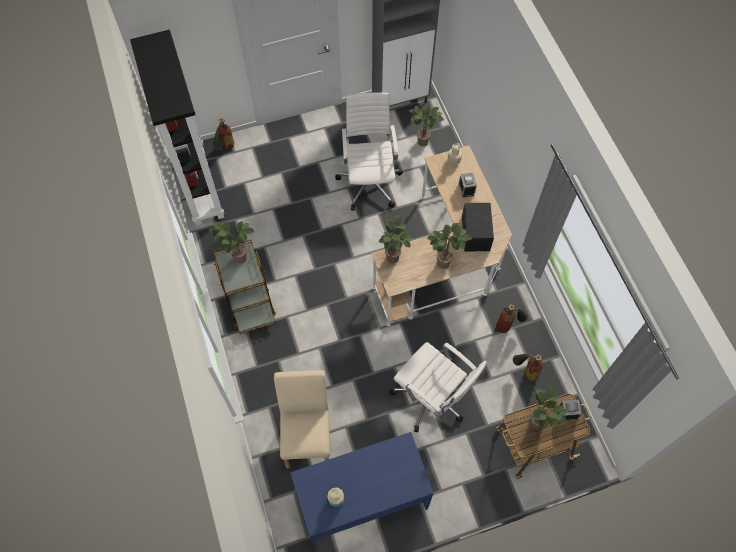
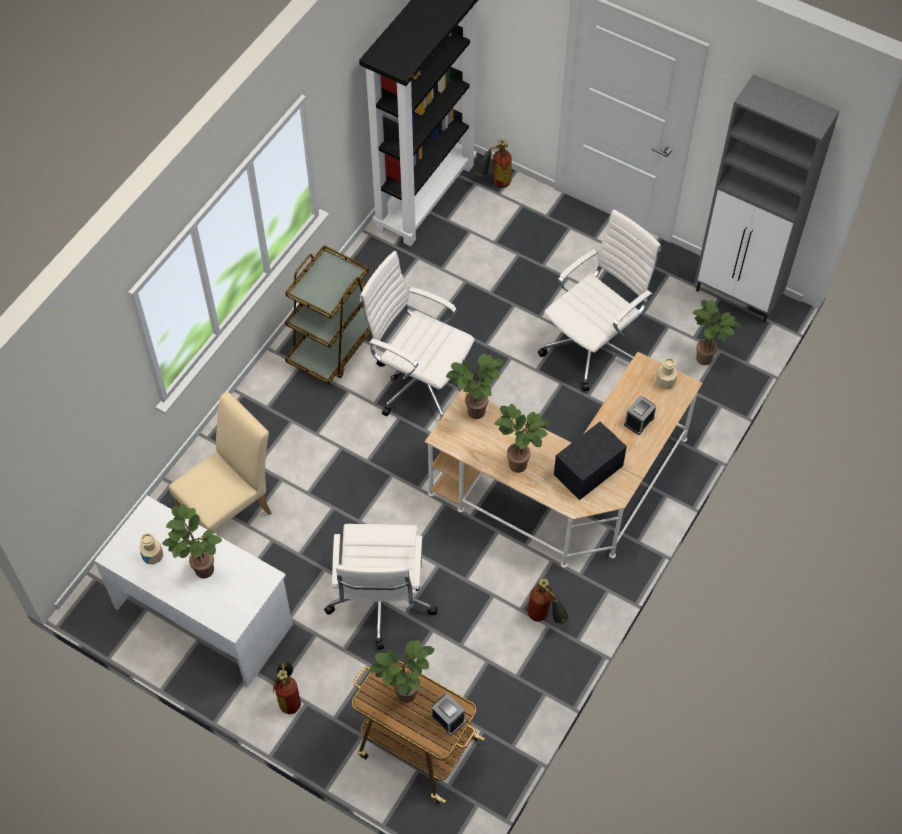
camera: 50 degrees right, 5 degrees down
(238, 259) = (337, 275): potted plant -> potted plant (200, 569)
(315, 278) = (420, 382): none -> white office chair
(362, 499) = (204, 615): blue desk -> white desk
(525, 372) = (502, 676): fire extinguisher -> fire extinguisher (289, 696)

